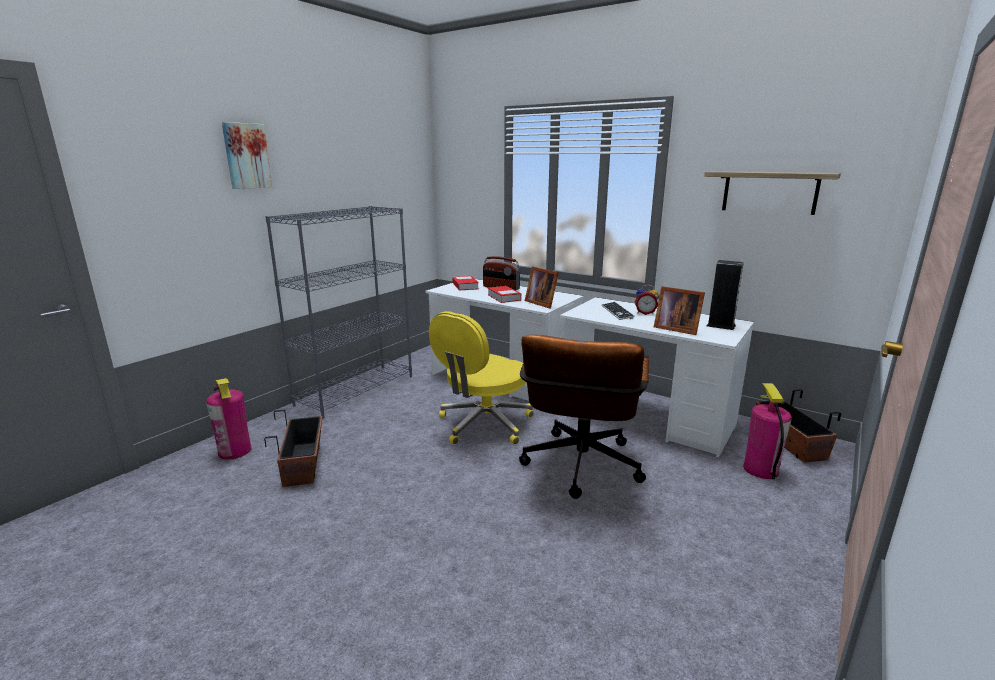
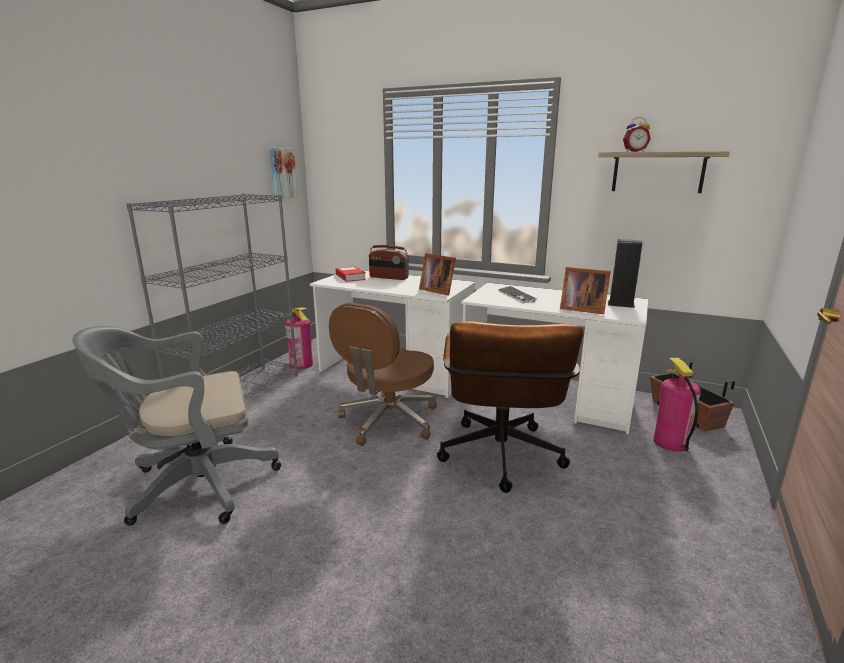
camera: 10 degrees left, 0 degrees up
(235, 451) = (106, 478): fire extinguisher -> fire extinguisher (301, 364)
(246, 156) = (99, 132): picture -> picture (282, 173)
(303, 464) = (194, 485): planter -> grey office chair
(484, 424) = (388, 421): yellow office chair -> brown office chair
(504, 297) = (396, 287): book -> none
(645, 313) = (543, 295): alarm clock -> alarm clock (634, 151)

